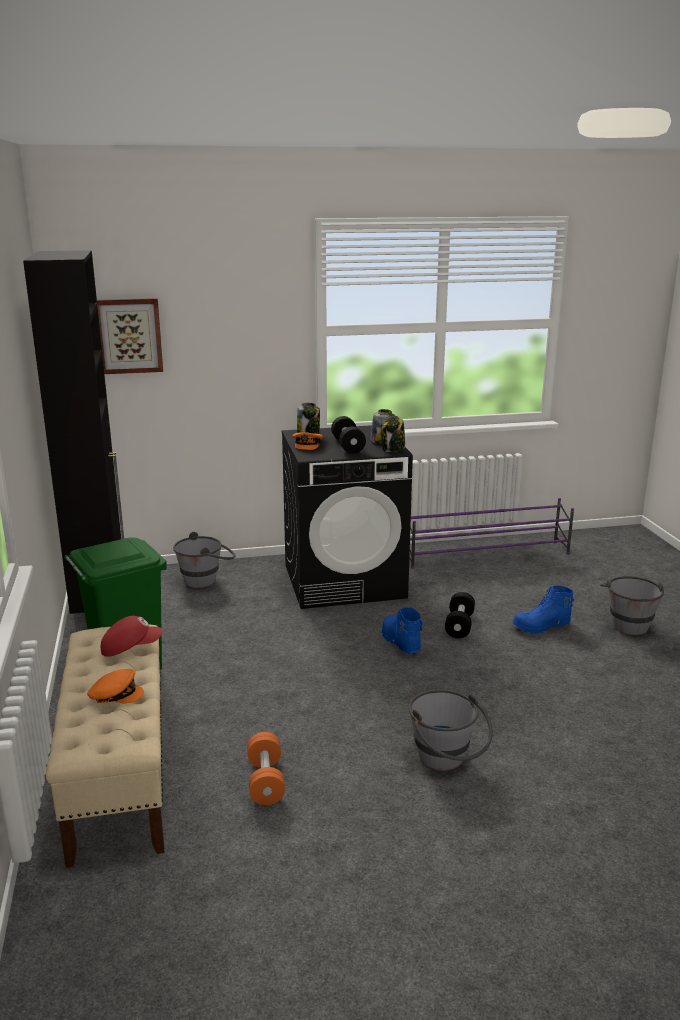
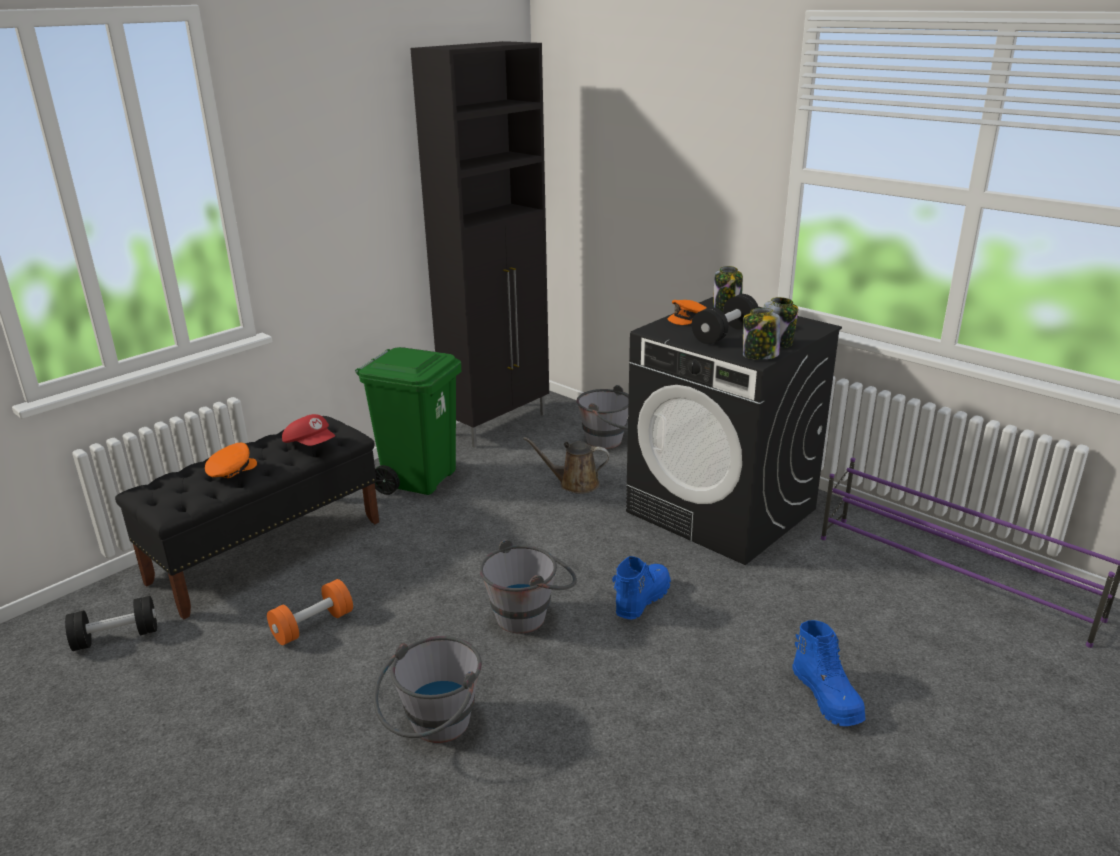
camera: 55 degrees right, 5 degrees up
(115, 694) = (230, 470): orange cap -> orange cap turned 105 degrees counterclockwise
(119, 775) = (268, 551): beige bench -> black bench
(129, 335) = (598, 146): picture -> none
(238, 612) = (574, 484): none -> brown watering can
(459, 625) = (734, 627): black dumbbell -> black dumbbell (116, 637)
(541, 627) = (827, 697): blue boot -> blue boot turned 150 degrees counterclockwise
(627, 623) = (966, 783): grey bucket -> grey bucket (530, 614)

